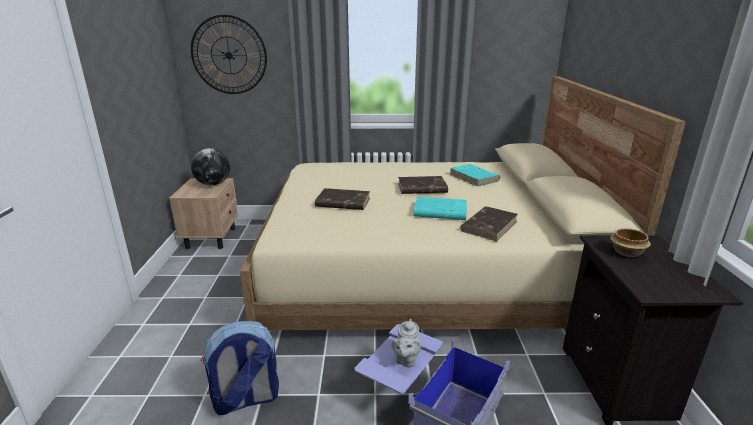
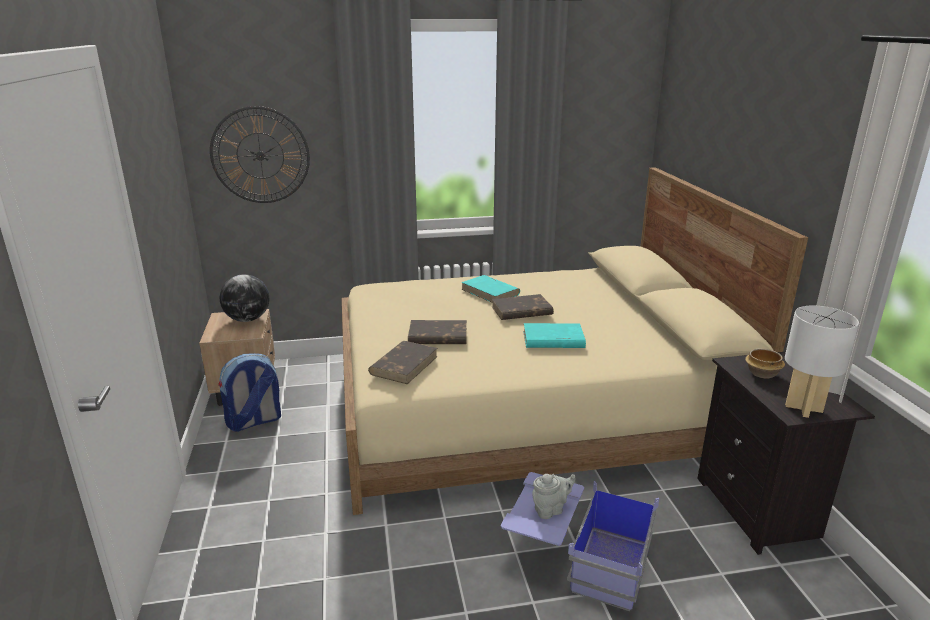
camera: 10 degrees left, 0 degrees up
(245, 400) = (374, 577): backpack -> backpack (254, 421)
(406, 359) = (551, 509): grey teapot -> grey teapot turned 120 degrees counterclockwise
(474, 177) = (574, 292): turquoise book -> turquoise book (490, 292)
(489, 226) = (612, 352): brown book -> brown book (404, 365)
(662, 288) = (803, 408): none -> white table lamp

